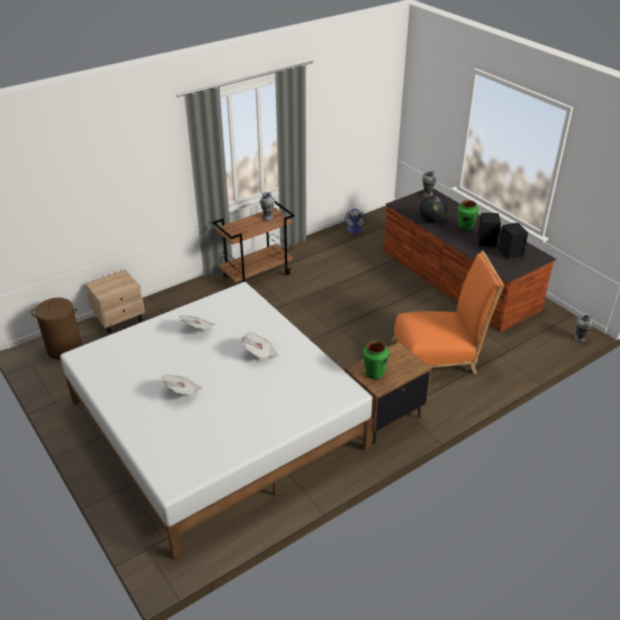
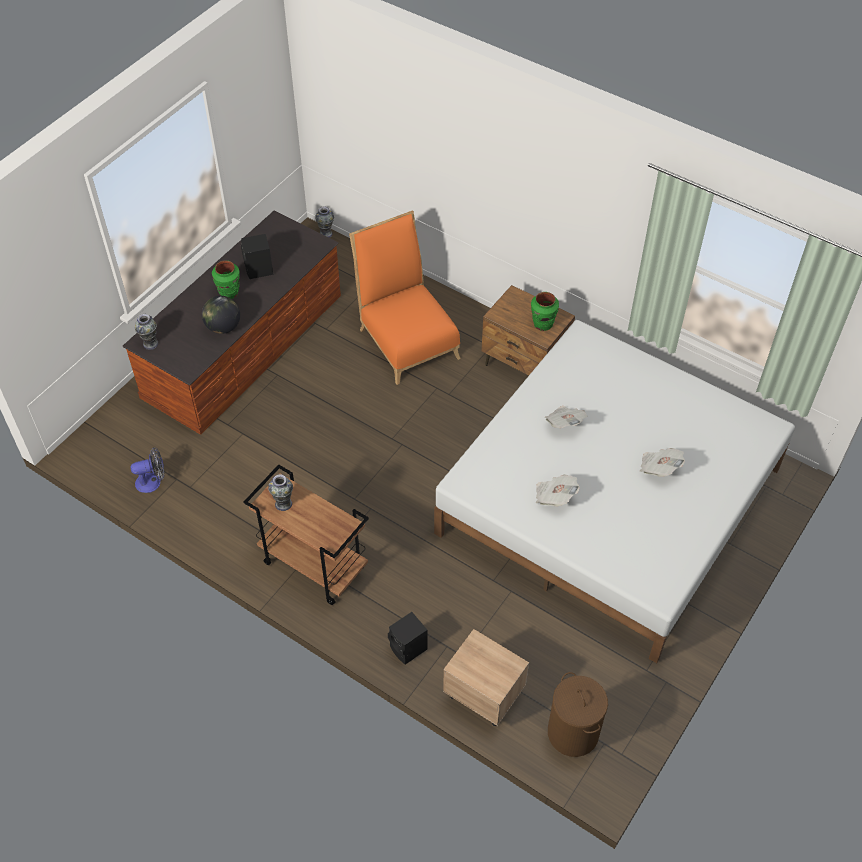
camera: 110 degrees left, 15 degrees up
(509, 253) = (278, 248): black speaker -> black speaker (409, 649)

